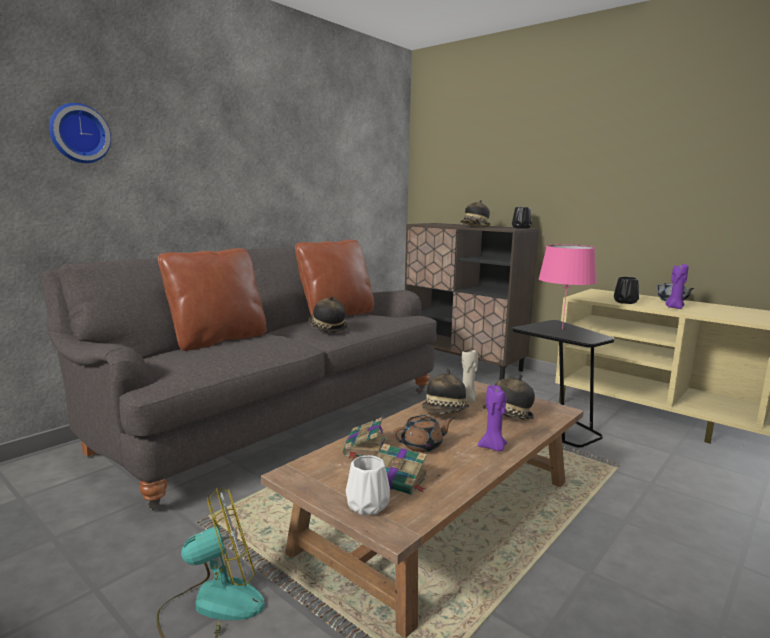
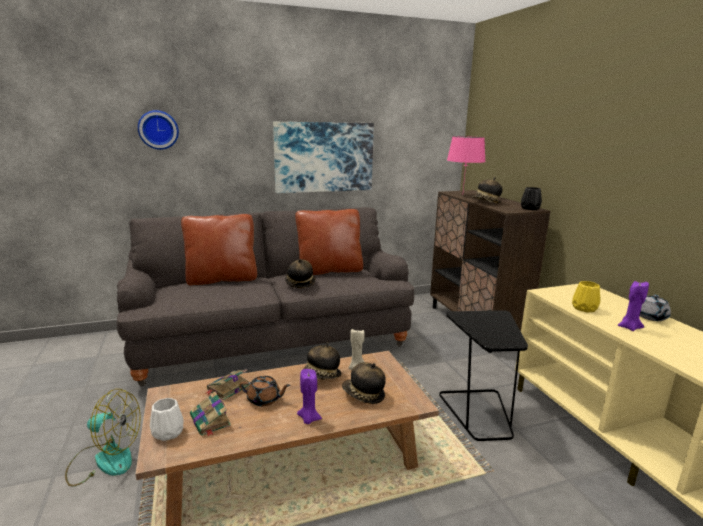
camera: 30 degrees right, 5 degrees up
(285, 185) = (324, 157): none -> picture
(562, 329) = (492, 324): pink table lamp -> pink table lamp (462, 195)
(625, 302) = (584, 309): black vase -> yellow vase

